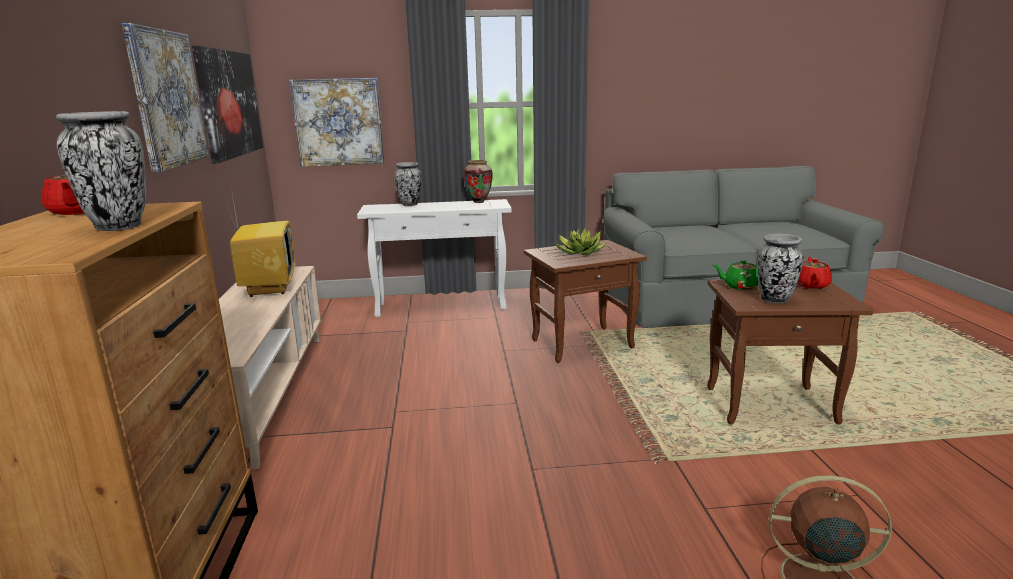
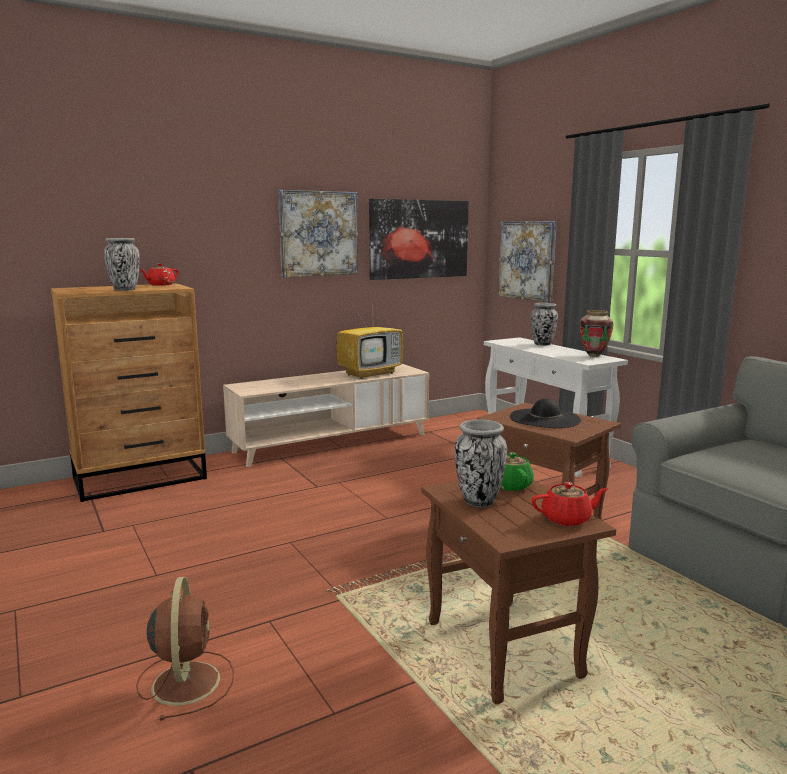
camera: 65 degrees right, 5 degrees down
(579, 252) = (545, 418): potted plant -> black hat

